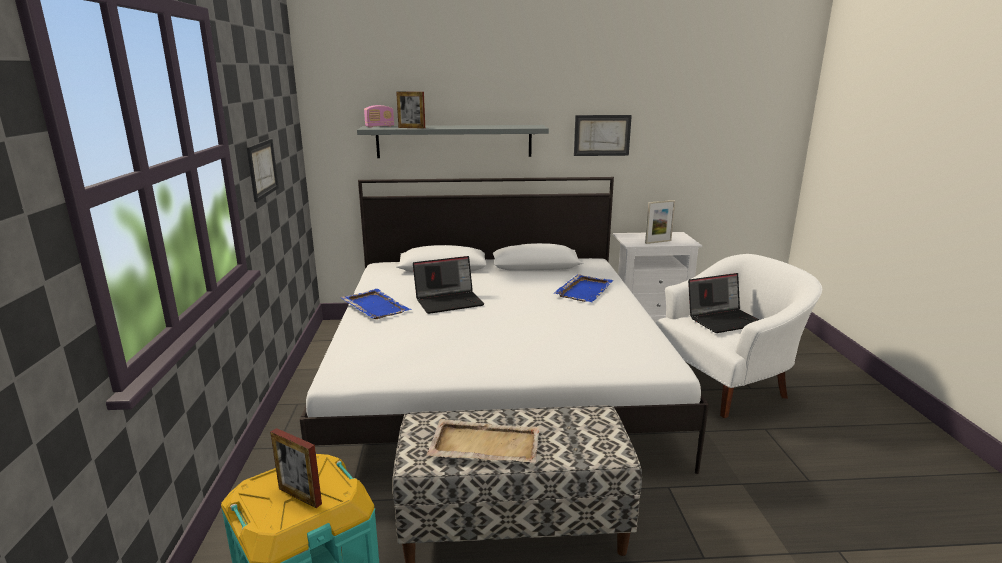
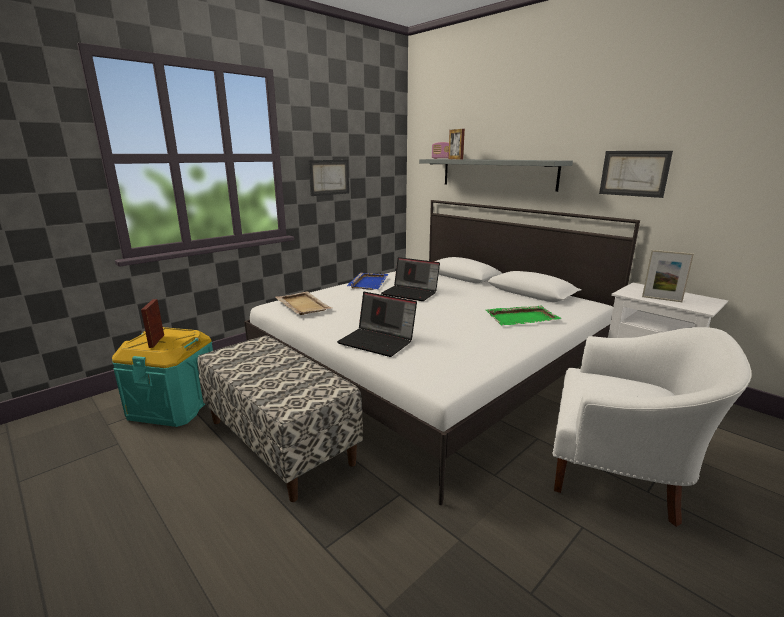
camera: 50 degrees right, 0 degrees up
(484, 444) = (253, 365): beige tray -> beige tray (302, 305)
(584, 290) = (522, 318): blue tray -> green tray
(724, 320) = (622, 391): laptop -> laptop (378, 341)

